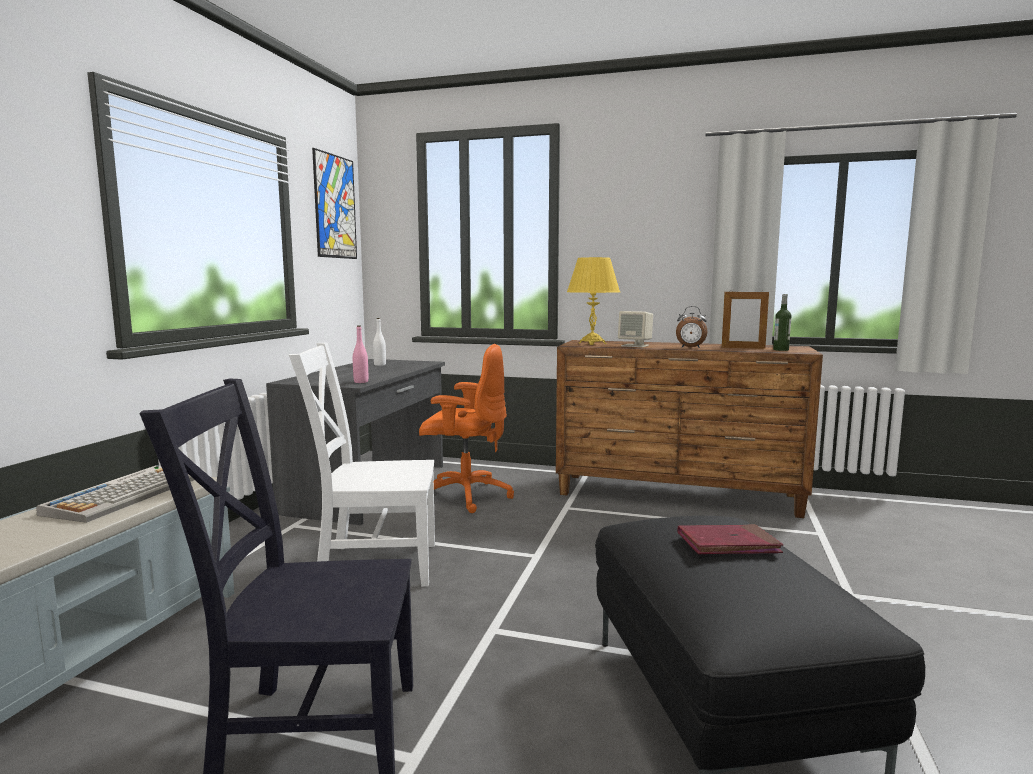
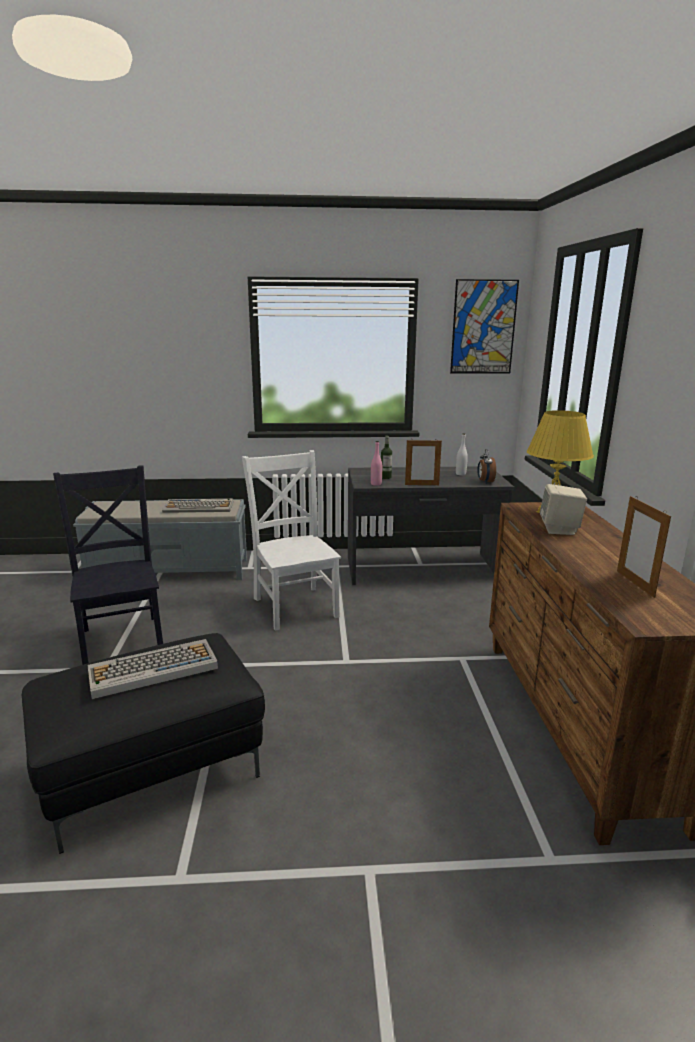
camera: 70 degrees right, 10 degrees up
(393, 374) = (422, 485): none -> picture frame
(465, 496) = (442, 607): orange office chair -> none
(690, 347) = (584, 555): alarm clock -> alarm clock (485, 481)
(728, 544) = (152, 669): red book -> keyboard
(781, 350) = (649, 608): bottle -> bottle (385, 477)

